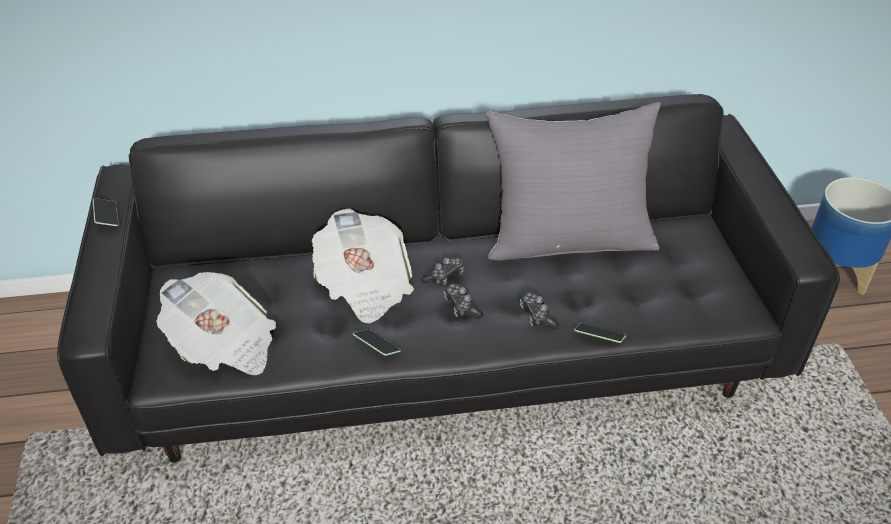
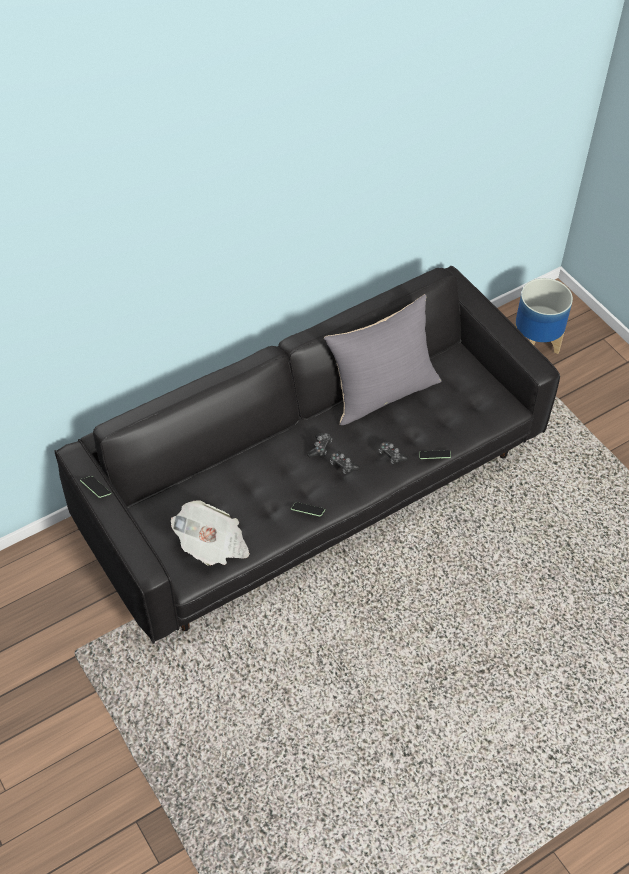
camera: 25 degrees left, 10 degrees up
(364, 285) = (274, 472): newspaper -> none

